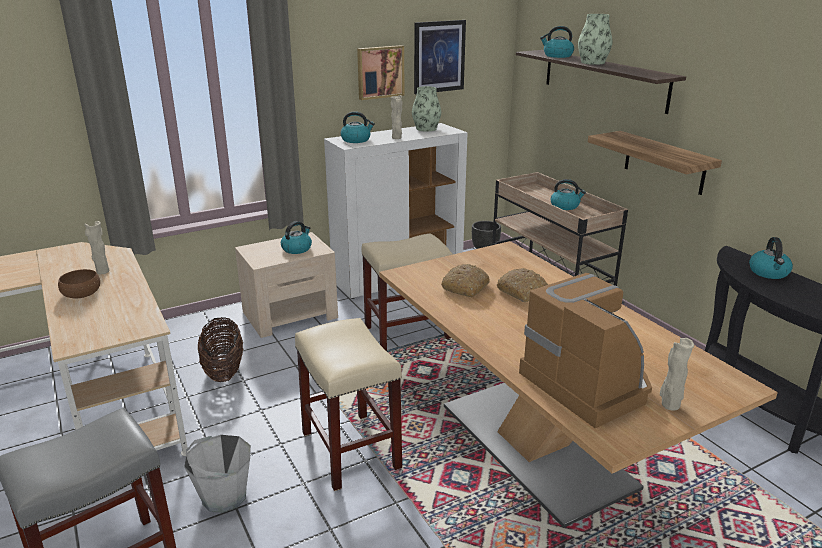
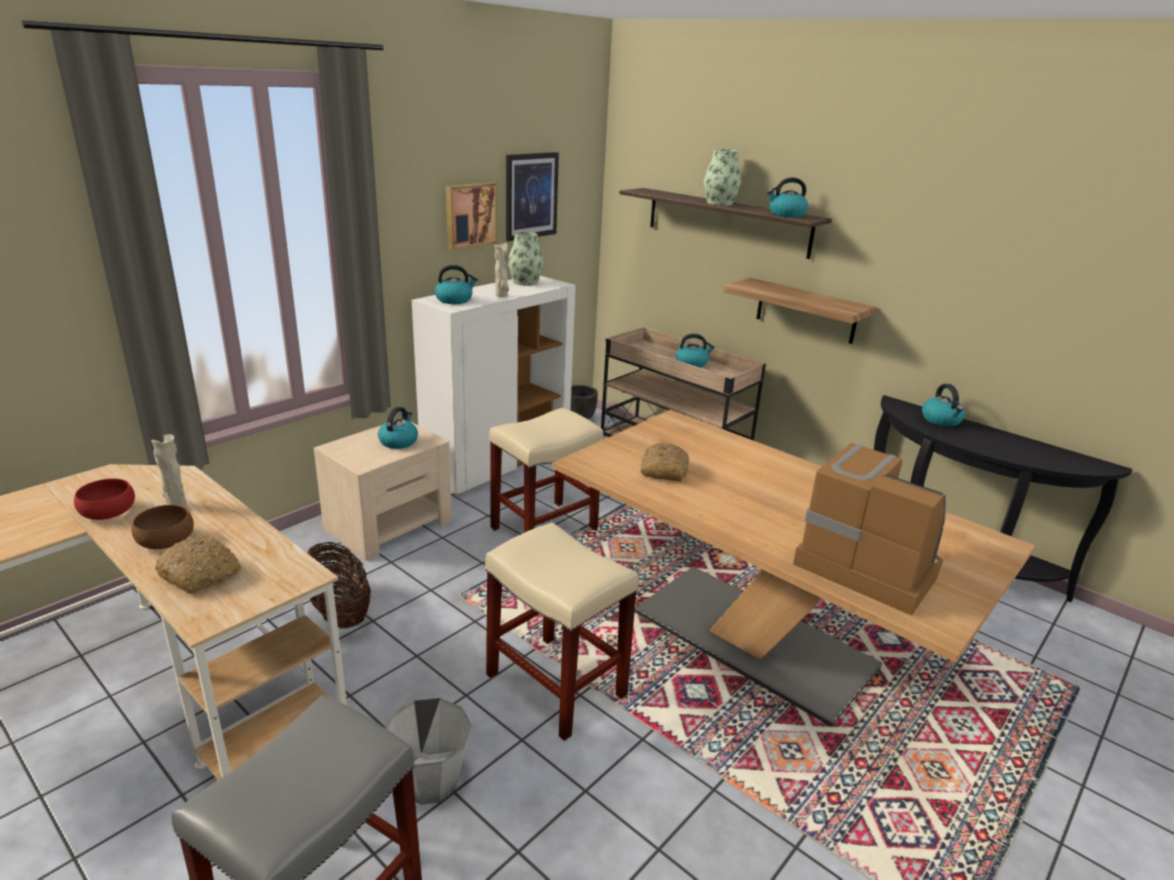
camera: 20 degrees left, 0 degrees up
(60, 271) = (108, 512): none -> red bowl
(523, 292) = (728, 469): bread -> bread (201, 573)
(557, 56) = (671, 195): kettle -> kettle (786, 214)
(669, 405) = (957, 576): beige vase -> none

